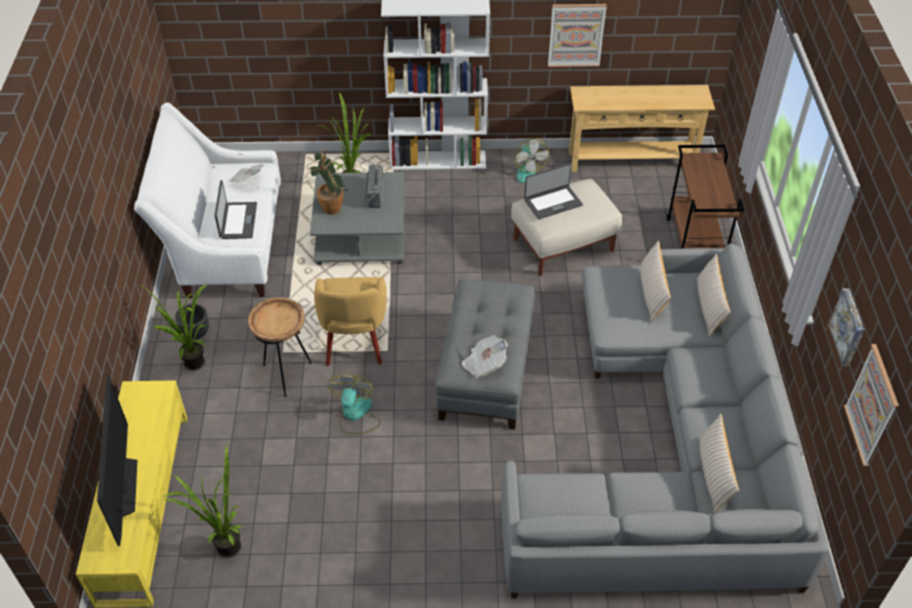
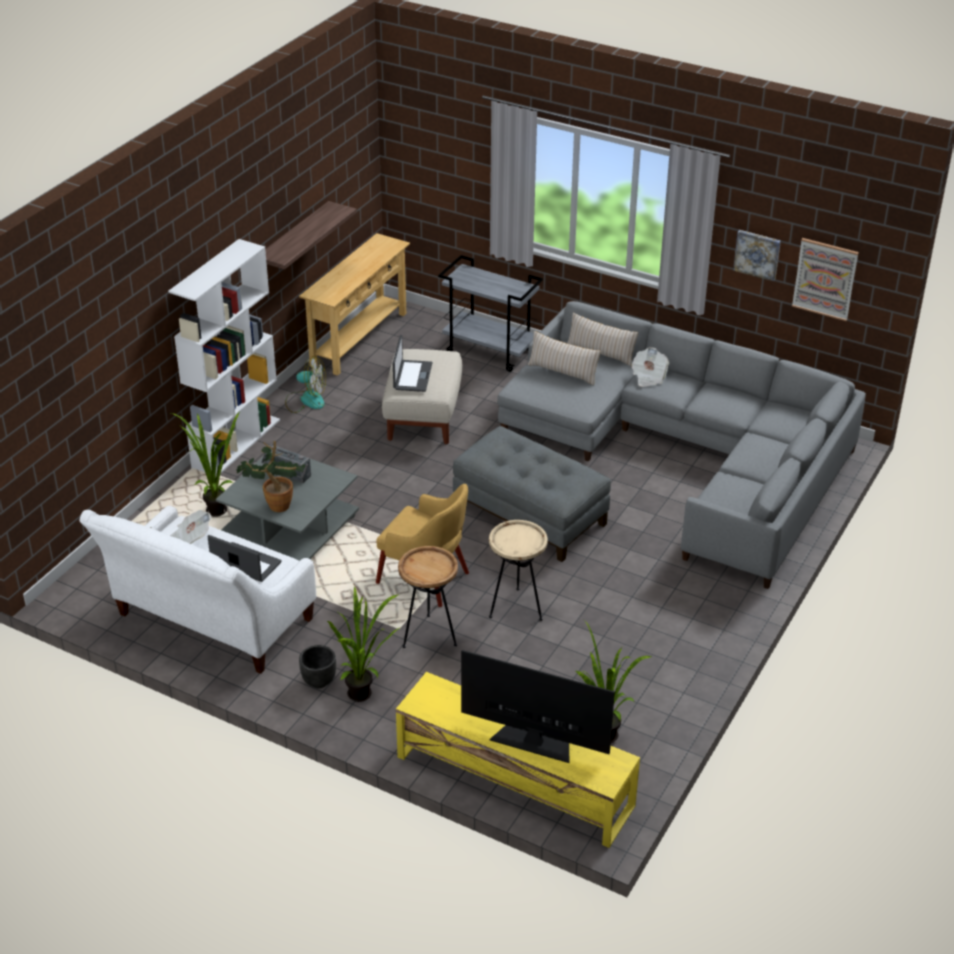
camera: 60 degrees left, 10 degrees down
(355, 415) = (516, 608): fan -> beige side table
(484, 364) = (569, 480): newspaper -> newspaper (648, 376)
(576, 35) = (293, 240): picture -> shelf
(695, 243) = (490, 351): brown cart -> grey cart
(713, 474) = (759, 420): beige pillow -> none

